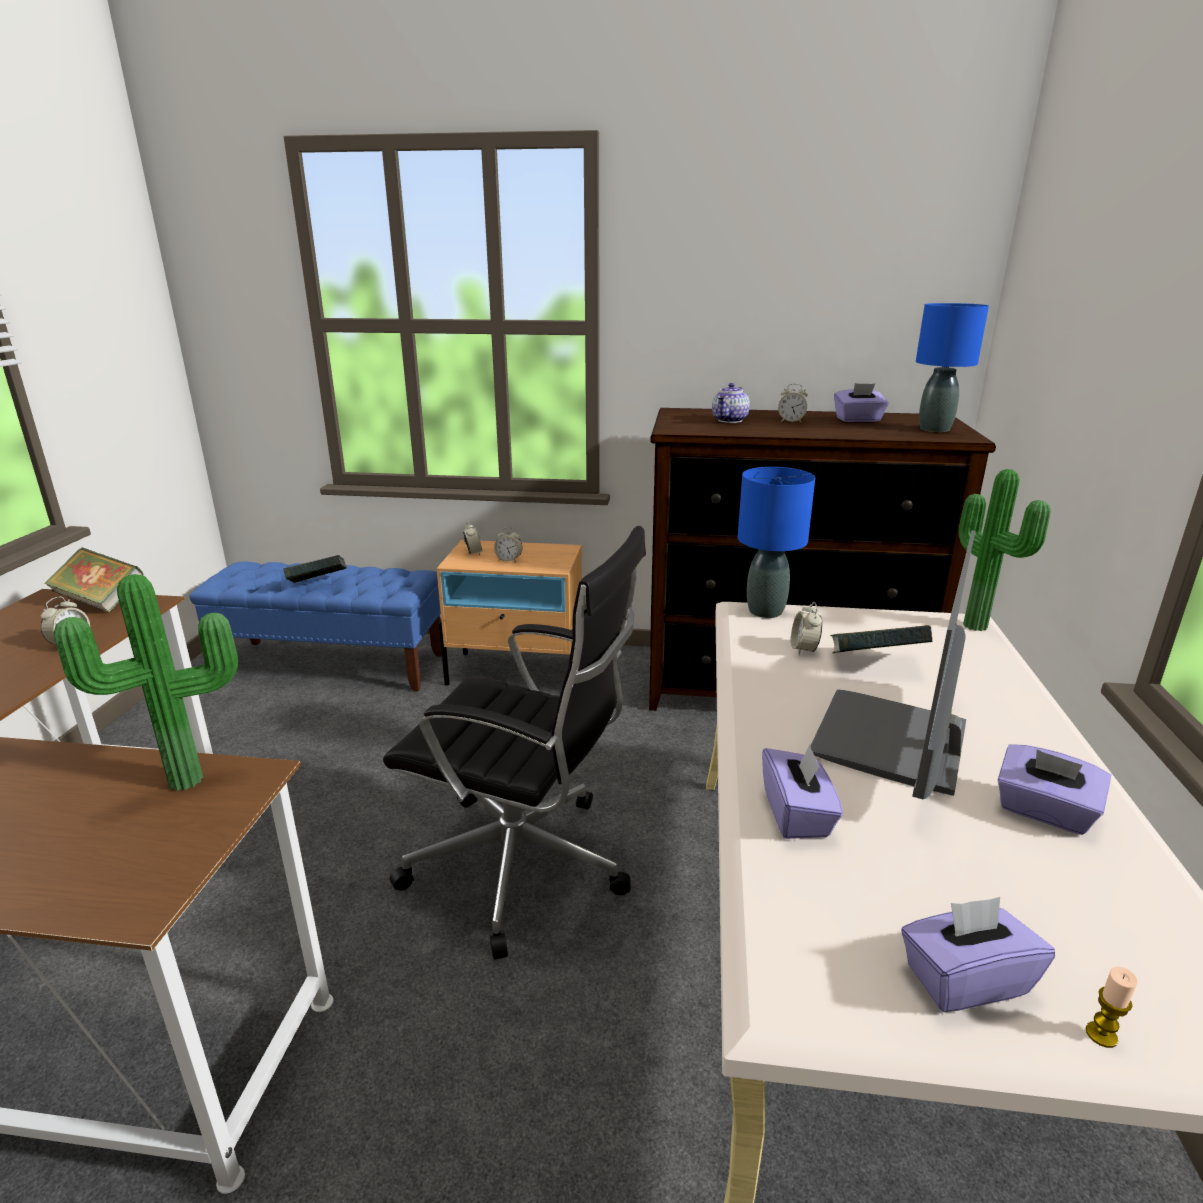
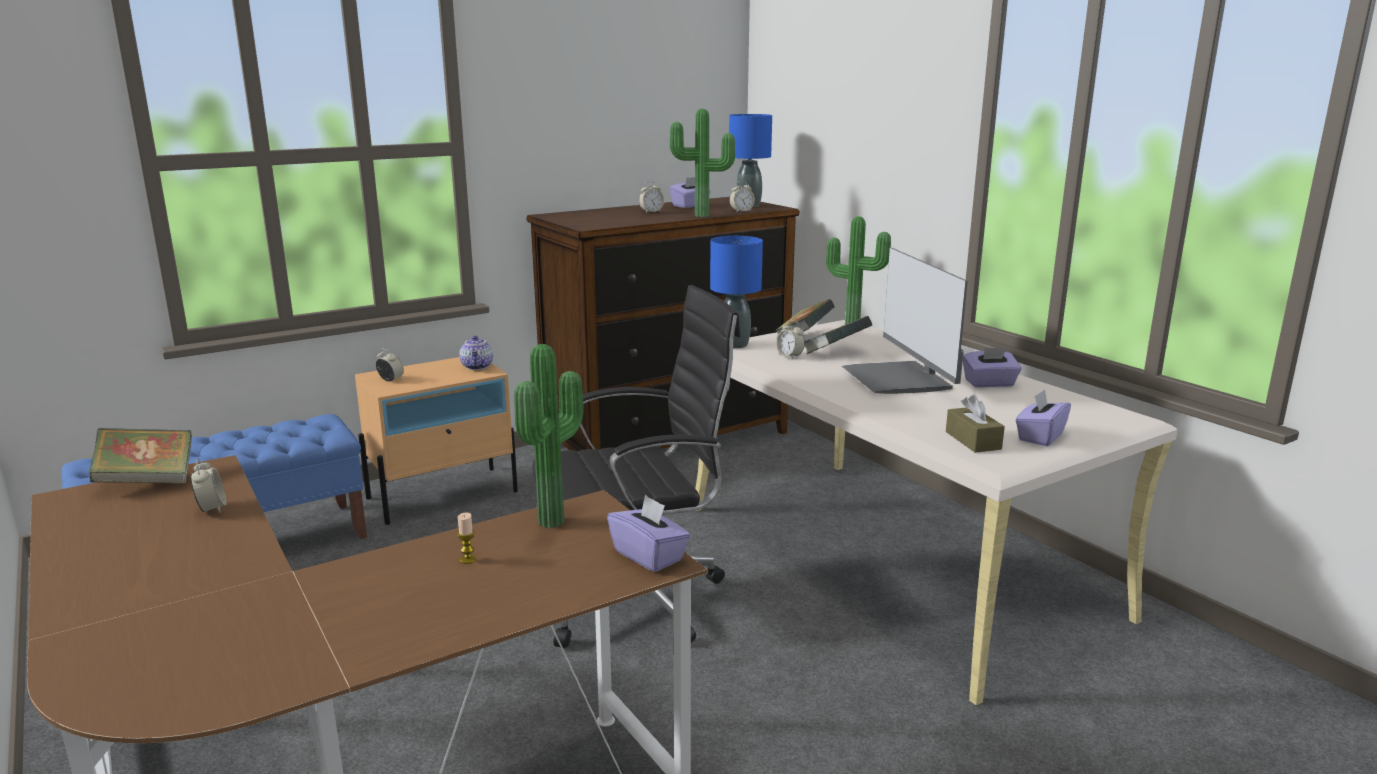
camera: 40 degrees left, 5 degrees down
(318, 585) = (230, 452): book -> book (804, 337)
(509, 560) = (435, 377): alarm clock -> alarm clock (741, 211)
(730, 420) = (608, 216): teapot -> teapot (478, 367)
(797, 814) = (905, 415): purple tissue box -> purple tissue box (649, 555)
(824, 920) = (973, 440): none -> brown tissue box
(835, 435) = (702, 216): none -> potted plant
(1101, 1035) = (1094, 433): candle -> candle (468, 559)

